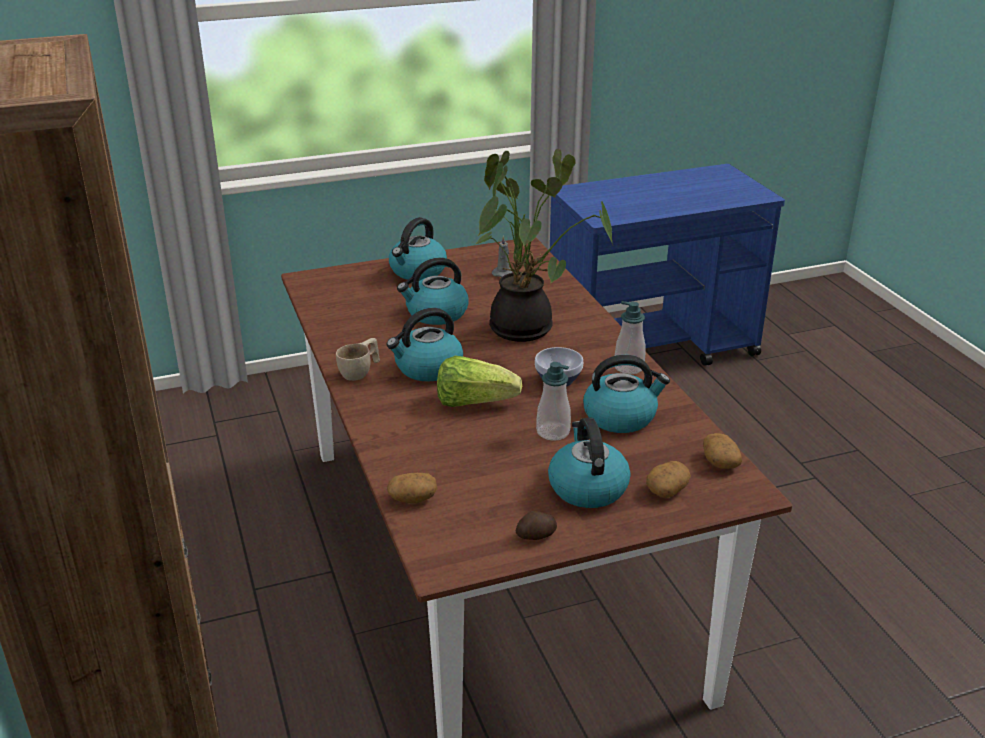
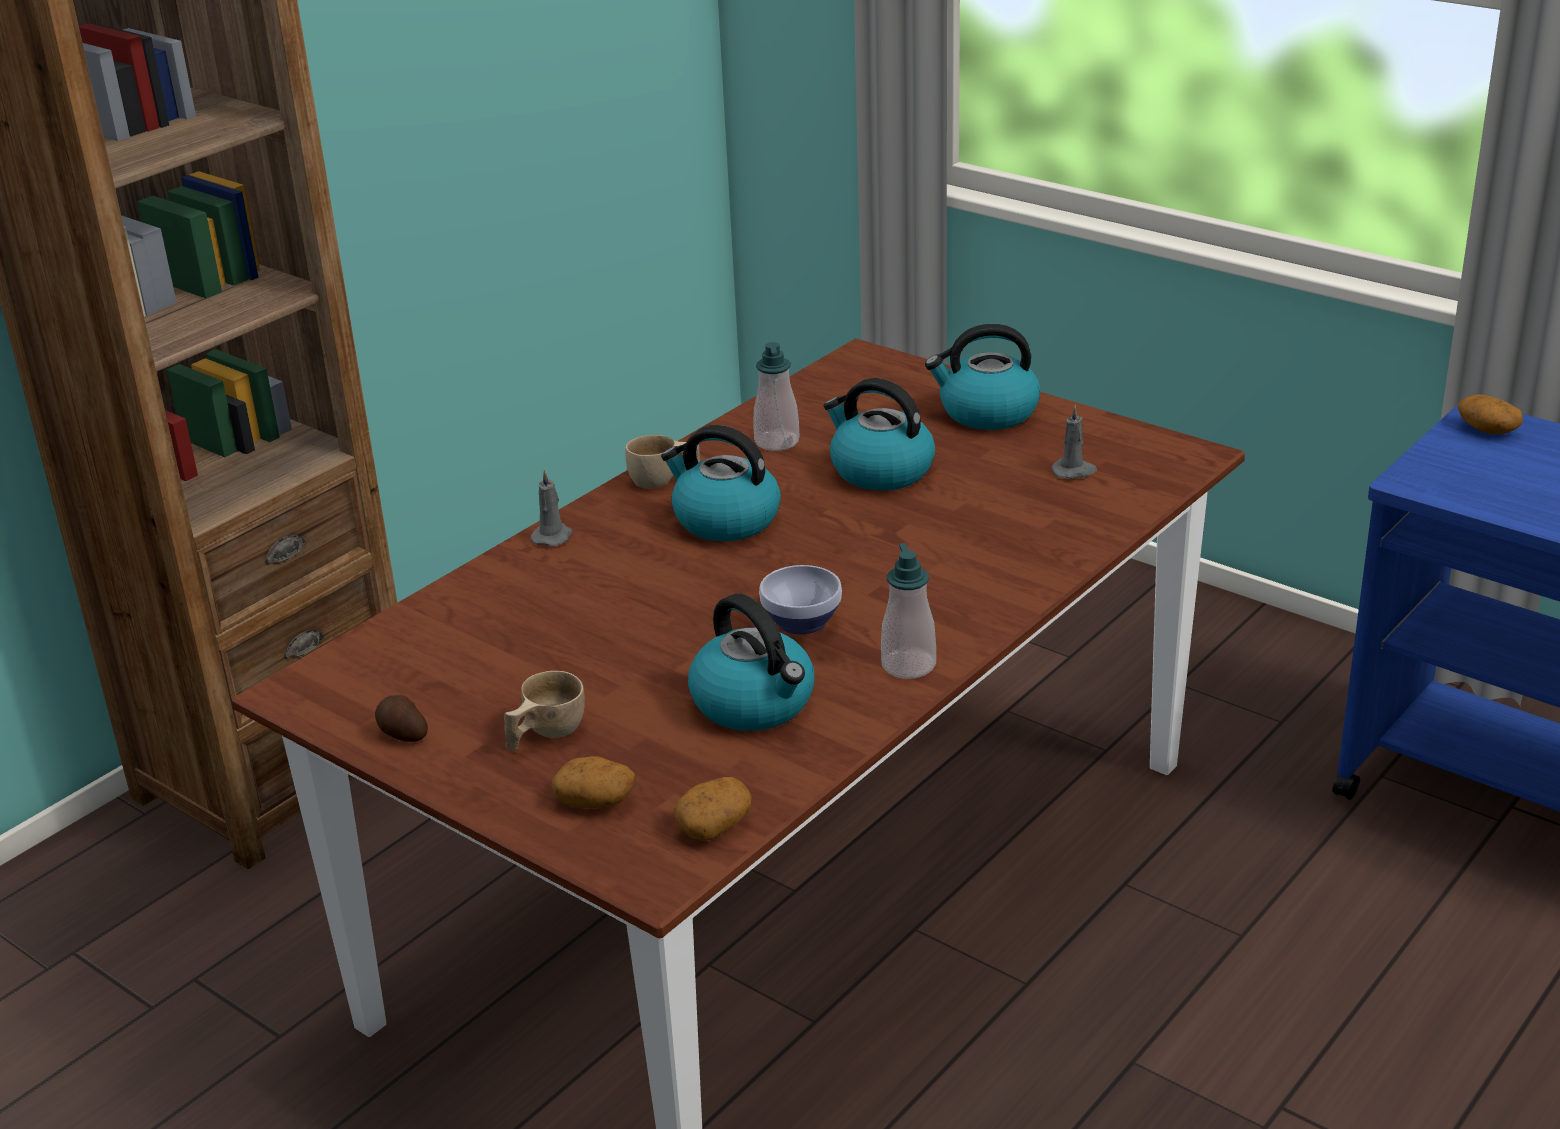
camera: 60 degrees right, 0 degrees up
(373, 423) = (553, 536): none -> grey candle
(412, 498) = (412, 623): potato -> potato (1486, 429)
(474, 402) = (673, 582): lettuce -> none
(527, 328) = (924, 548): potted plant -> none
(553, 432) = (658, 664): soap dispenser -> soap dispenser (777, 442)
(587, 487) = (544, 734): kettle -> beige cup

